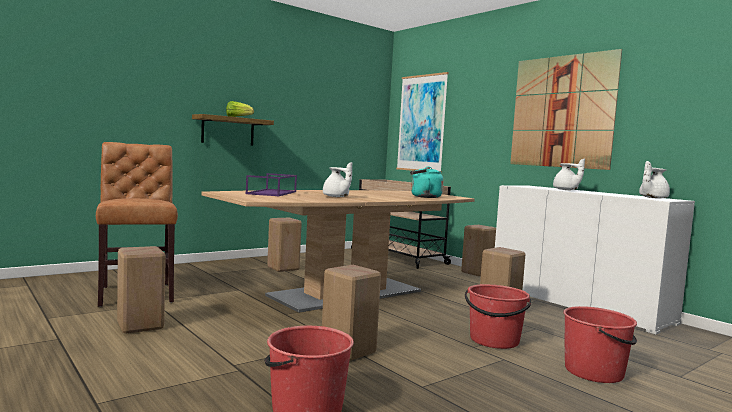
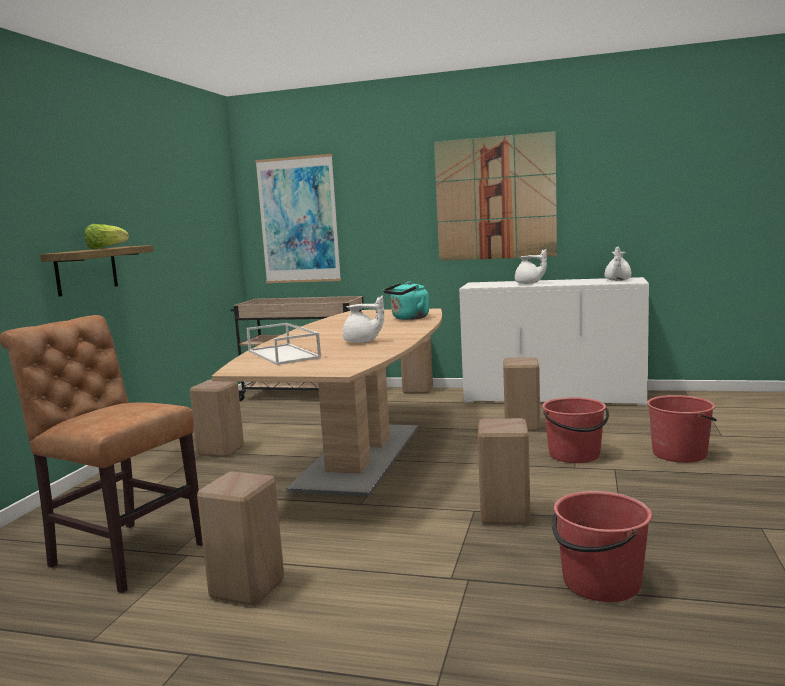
camera: 35 degrees left, 5 degrees up
(272, 193) = (284, 354): purple tray -> white tray

